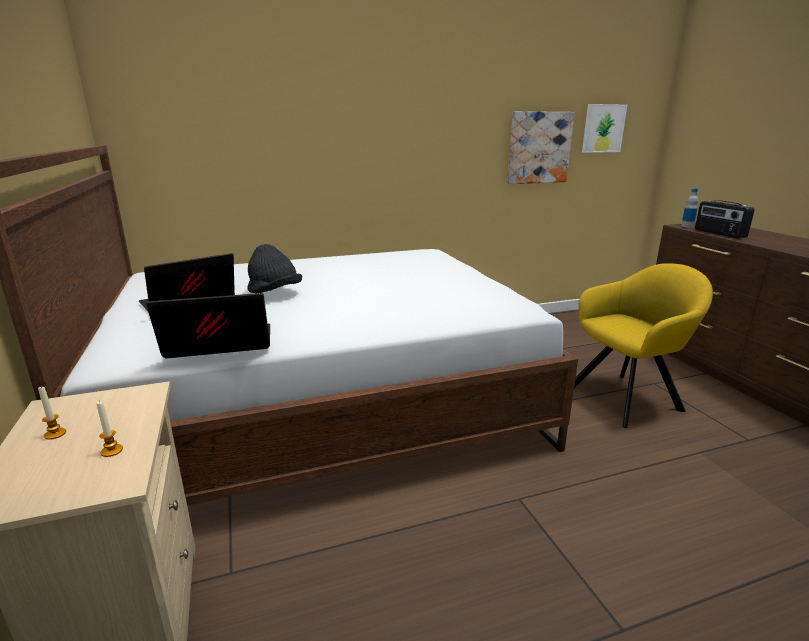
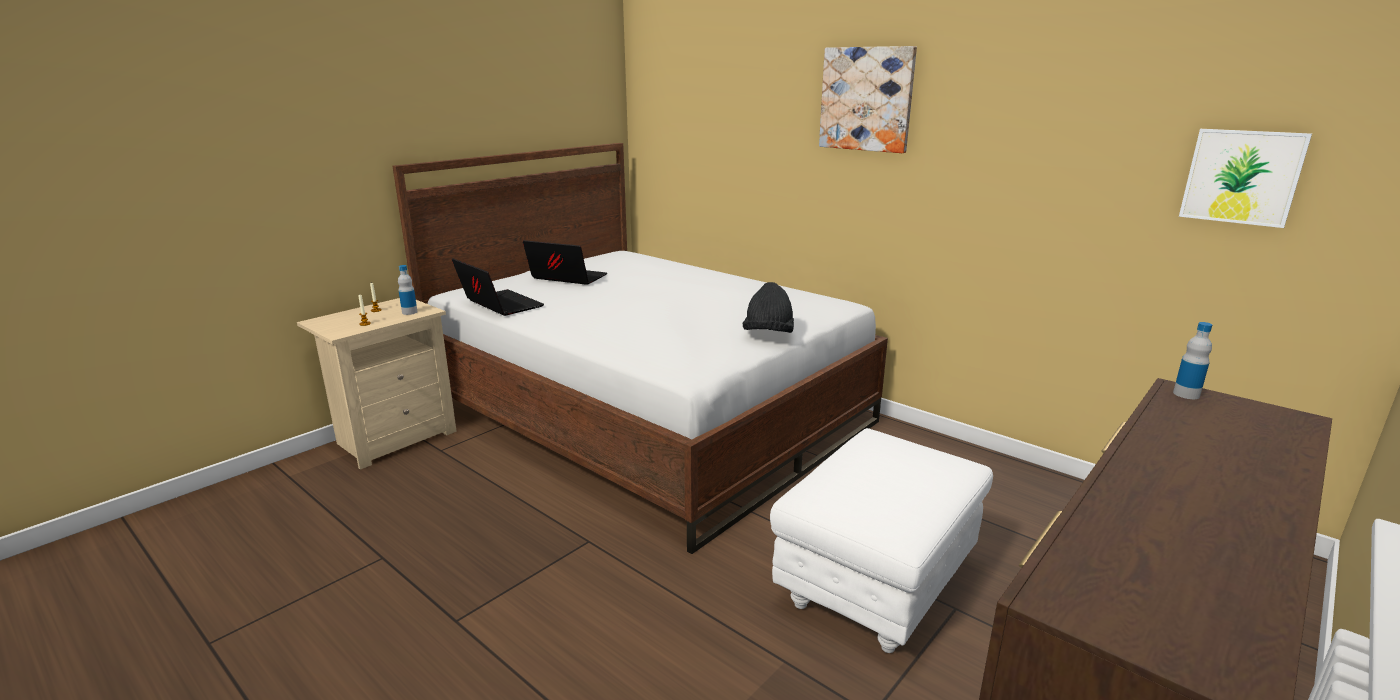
camera: 60 degrees right, 0 degrees up
(126, 406) = (409, 312): none -> bottle
(274, 293) = (617, 290): black hat -> black hat (768, 335)
(539, 148) = (1081, 196): picture -> picture (866, 99)
(628, 397) = (876, 587): yellow armchair -> white ottoman
(719, 233) = (1163, 419): radio -> none

